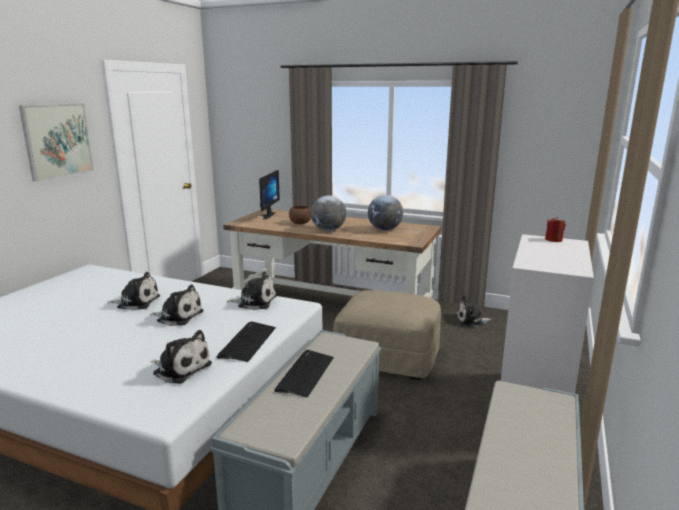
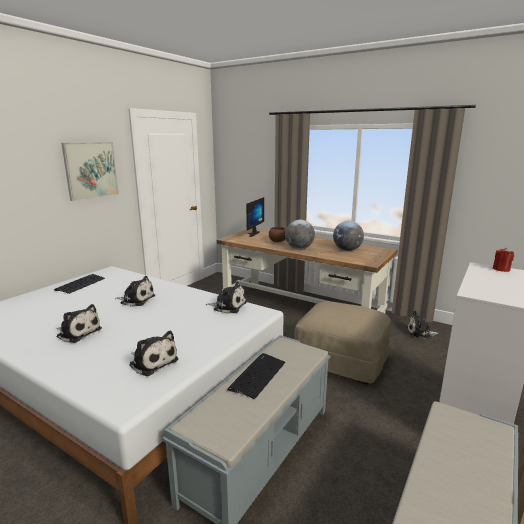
camera: 10 degrees right, 0 degrees up
(178, 316) = (164, 314): plush toy -> plush toy (78, 332)
(247, 342) = (213, 342): keyboard -> keyboard (80, 284)

